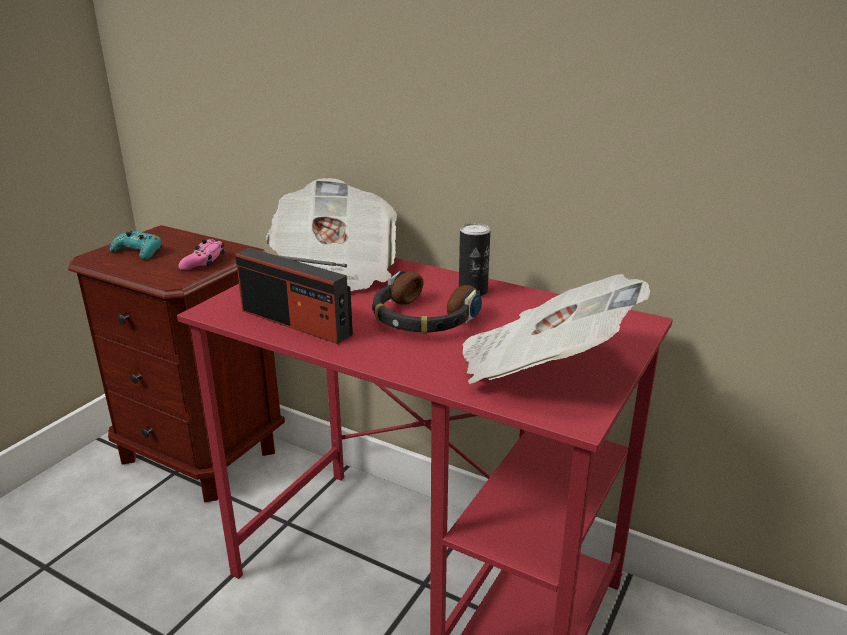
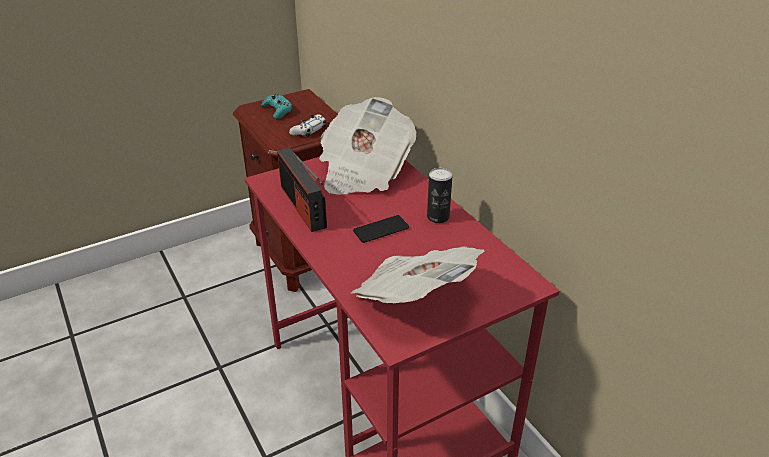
camera: 30 degrees right, 10 degrees up
(203, 261) = (309, 130): pink game controller -> white game controller
(422, 318) = (381, 229): headphones -> phone

